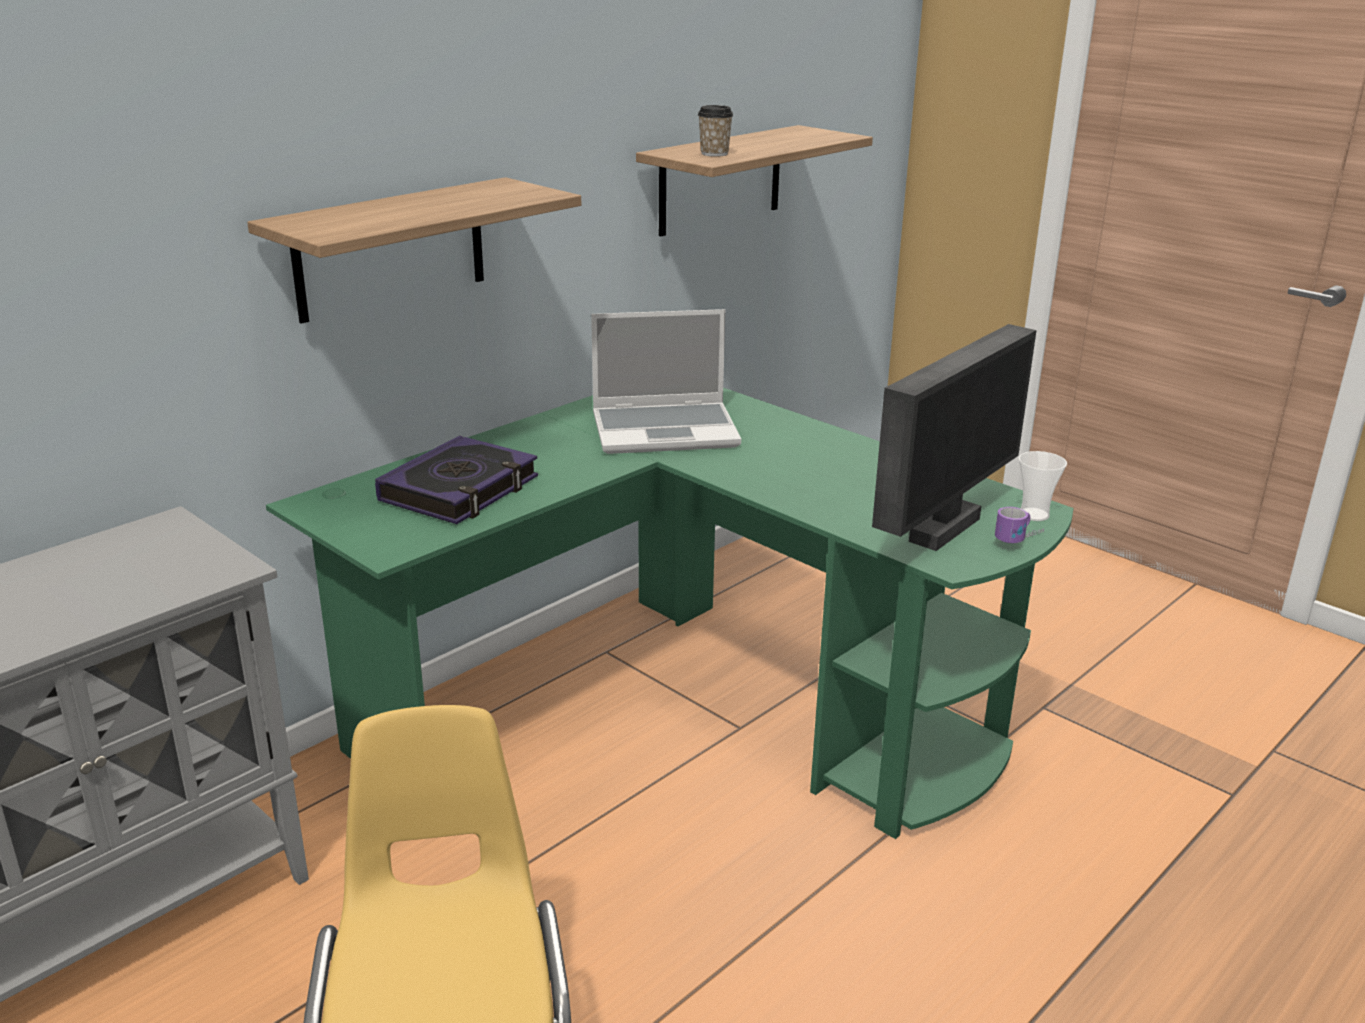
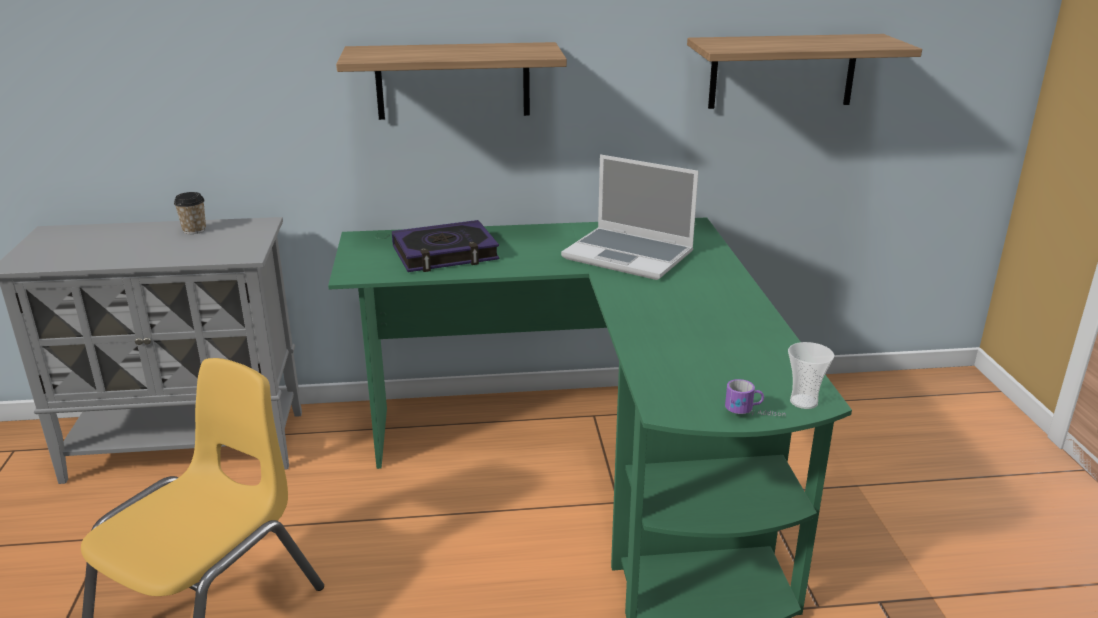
camera: 40 degrees right, 0 degrees up
(714, 154) = (740, 45): cup -> cup (194, 230)
(941, 529) = (705, 383): monitor -> none

